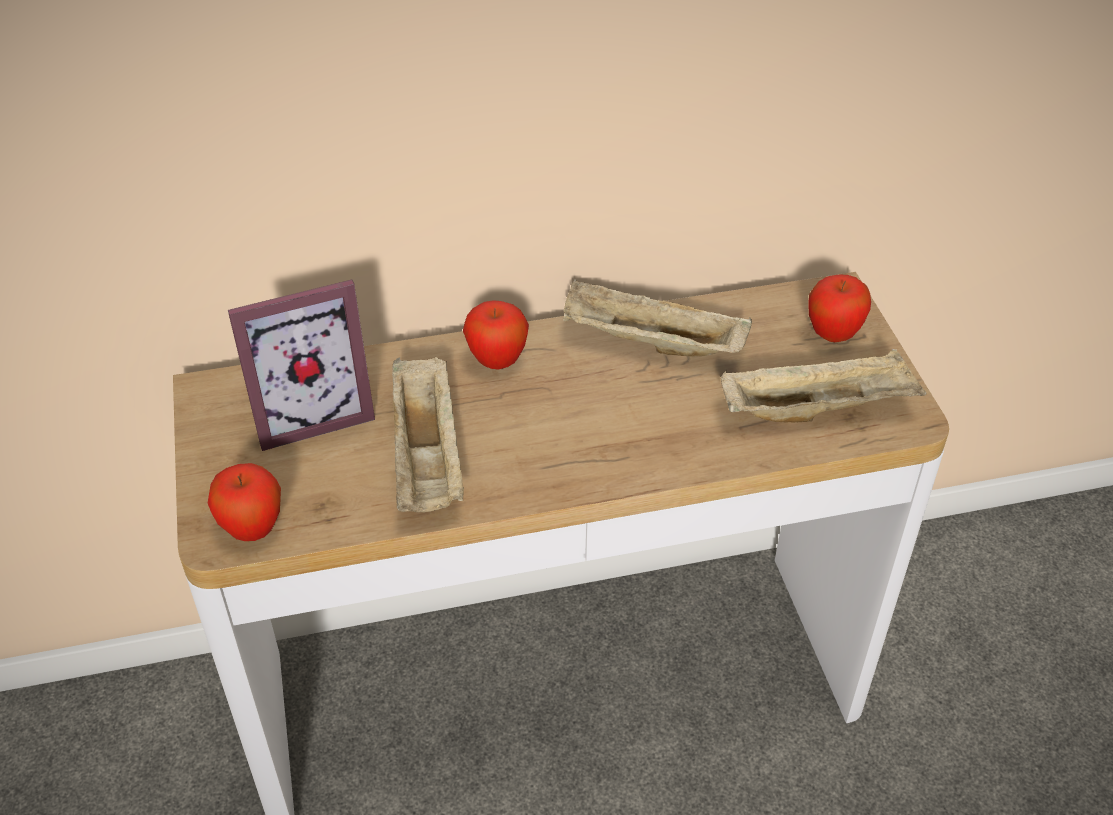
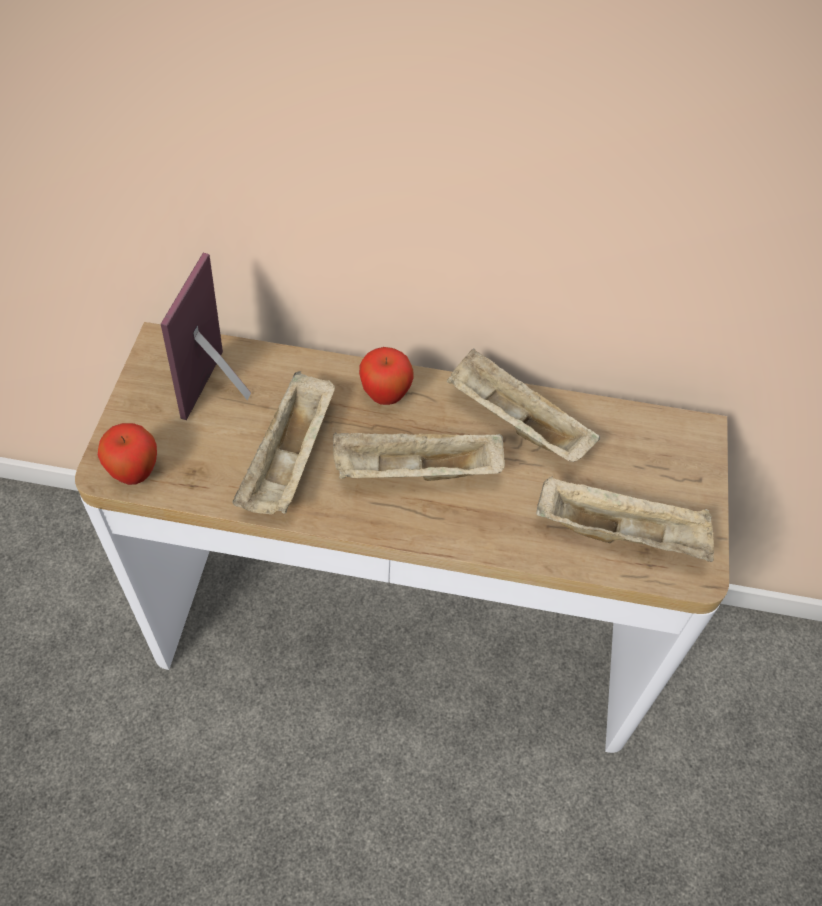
camera: 20 degrees right, 10 degrees up
(310, 413) = (224, 390): picture frame -> picture frame turned 105 degrees clockwise
(572, 424) = (415, 473): none -> beige tray
(833, 335) = (673, 469): apple -> none

